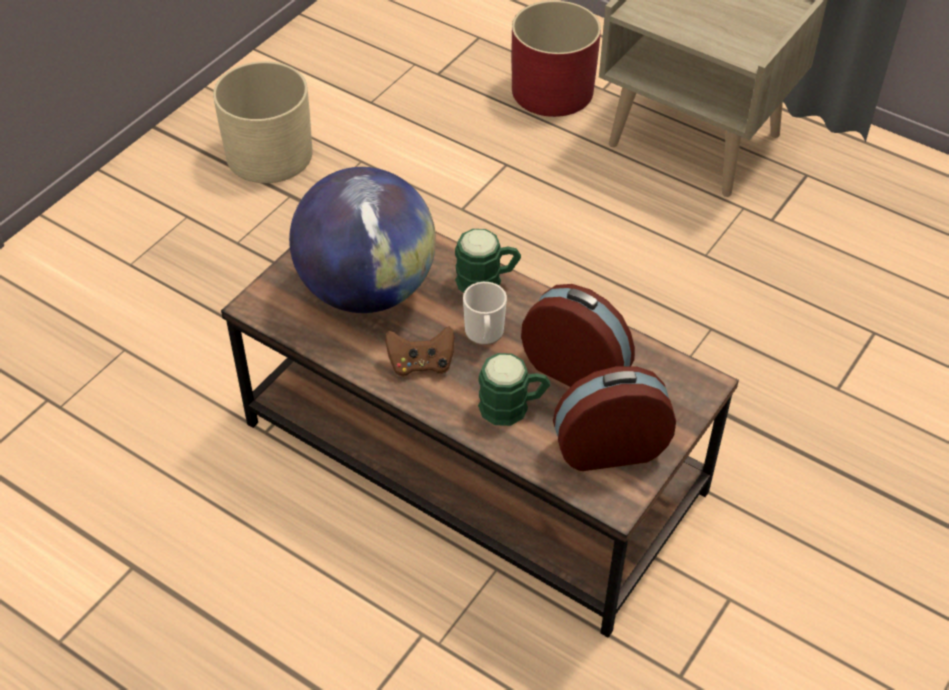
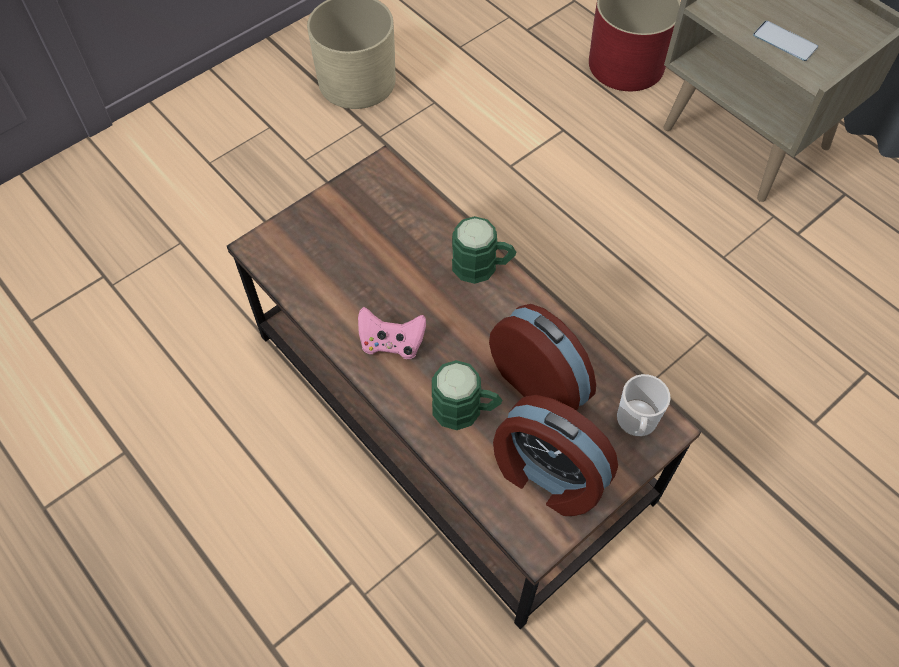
camera: 15 degrees right, 10 degrees up
(367, 289) = (365, 252): globe -> none
(421, 364) = (391, 343): brown game controller -> pink game controller
(484, 334) = (462, 324): mug -> mug (636, 423)
(609, 446) = (547, 476): alarm clock -> alarm clock turned 150 degrees counterclockwise
(714, 30) = (785, 41): none -> phone

